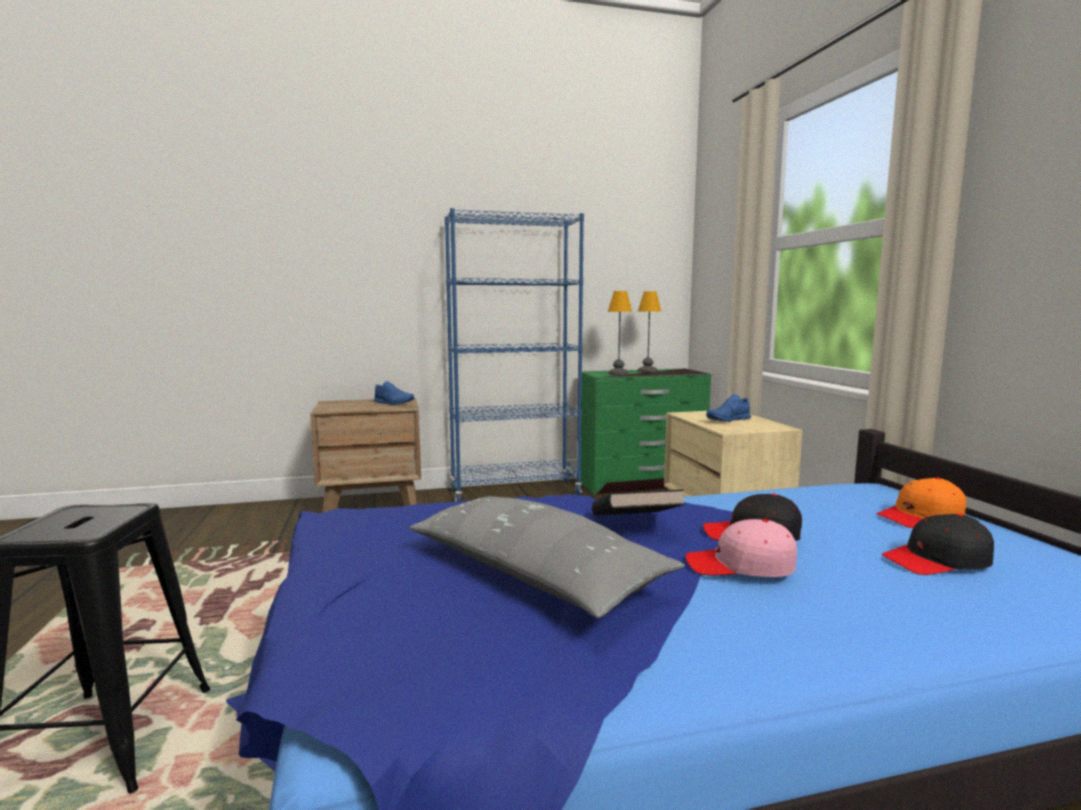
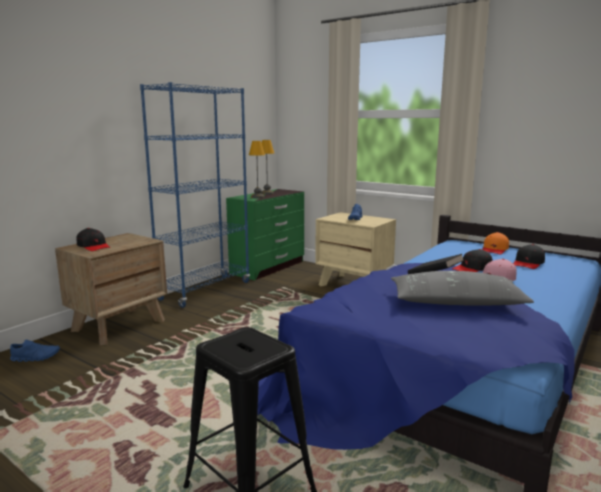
camera: 40 degrees left, 5 degrees up
(346, 404) = (93, 246): none -> black cap
(393, 403) = (129, 239): blue shoe -> blue shoe (36, 357)

